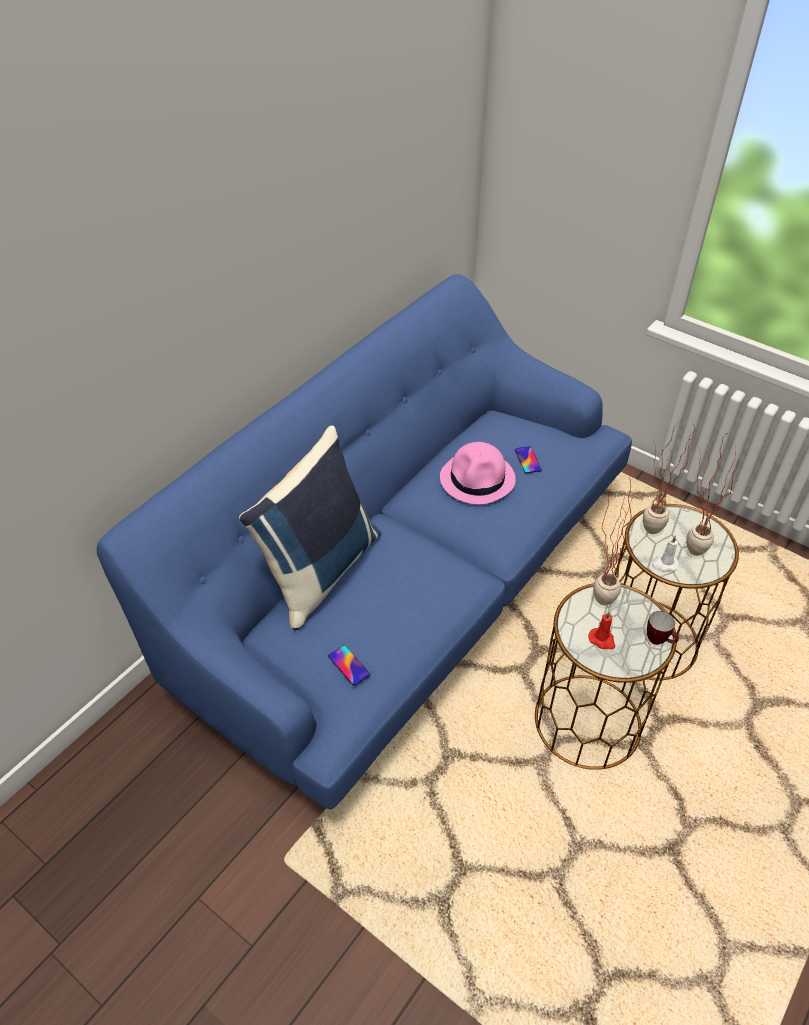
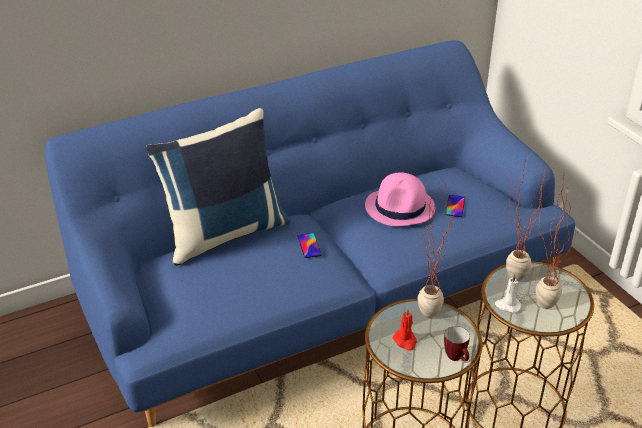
camera: 25 degrees right, 10 degrees down
(349, 665) = (197, 301): phone -> phone (309, 246)

